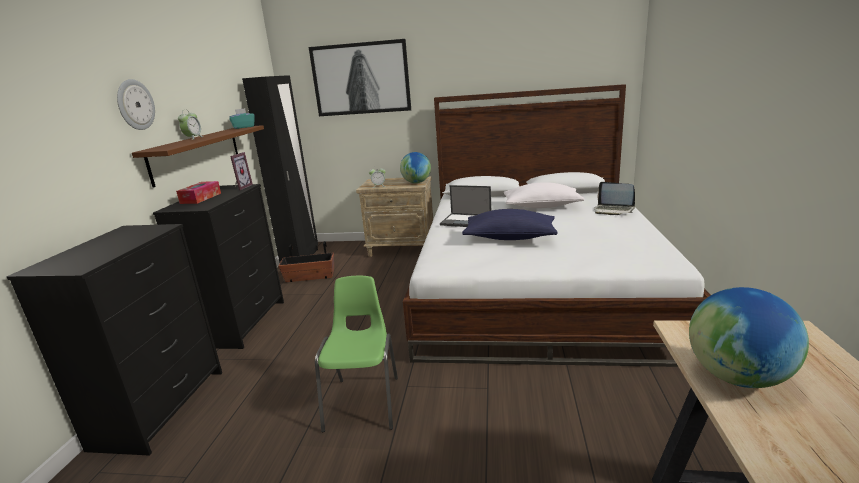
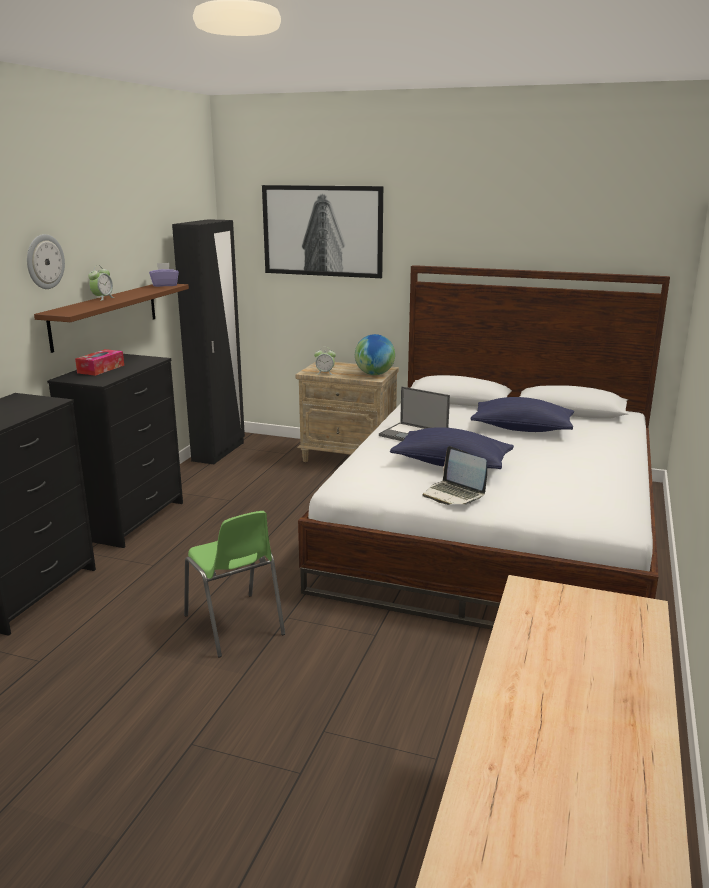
camera: 10 degrees right, 0 degrees up
(240, 187) = (148, 360): picture frame -> none
(243, 127) = (165, 285): turquoise tissue box -> purple tissue box
(310, 277) = (222, 476): planter -> none
(364, 402) = (234, 625): green chair -> green chair turned 135 degrees clockwise
(541, 206) = (522, 429): white pillow -> blue pillow
(613, 210) = (609, 447): laptop -> laptop (454, 494)
(738, 377) = (537, 634): globe -> none

